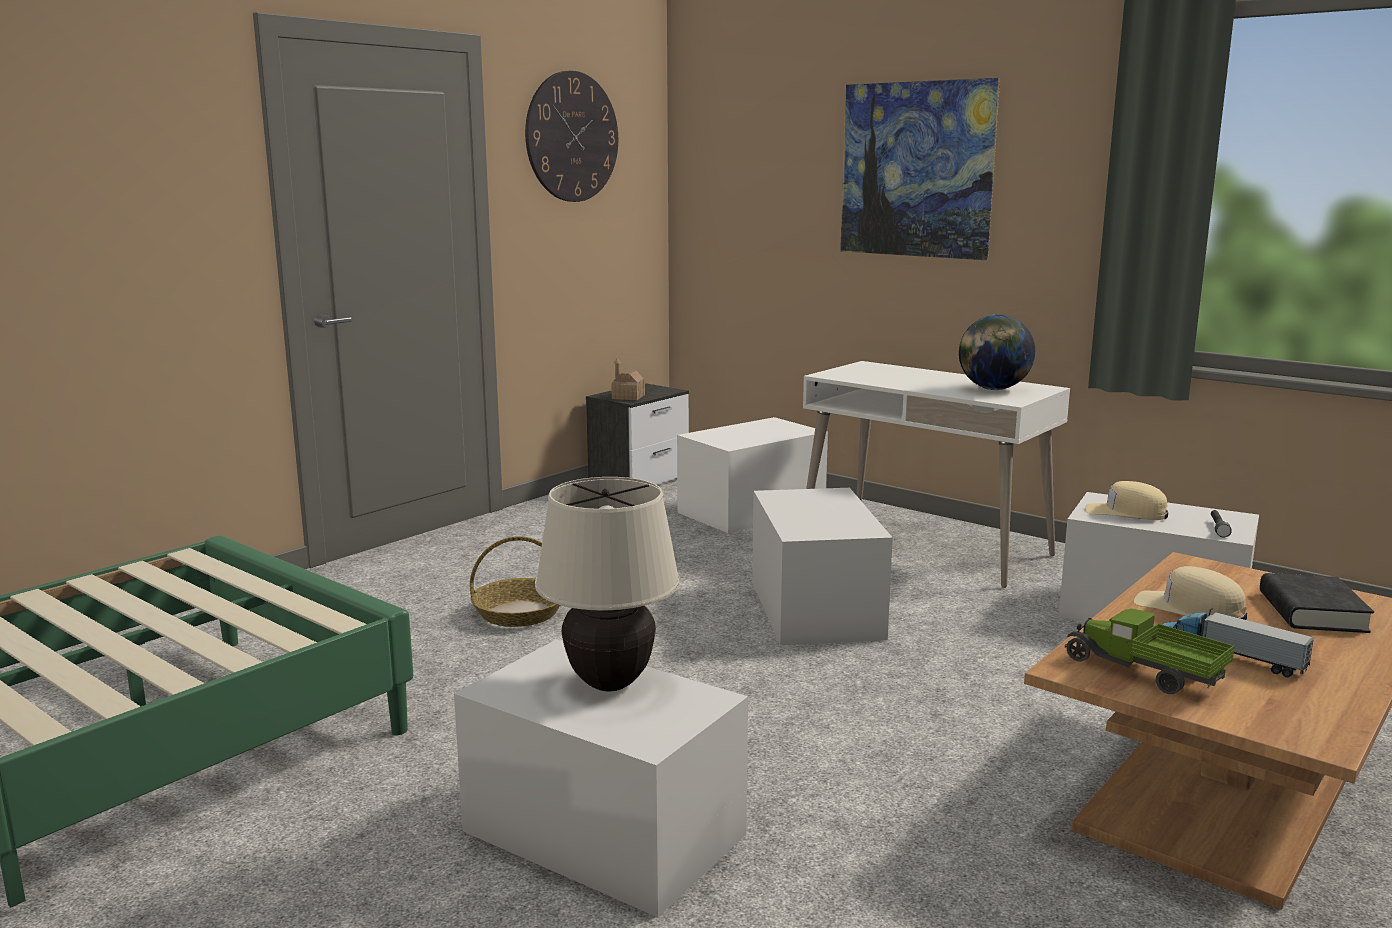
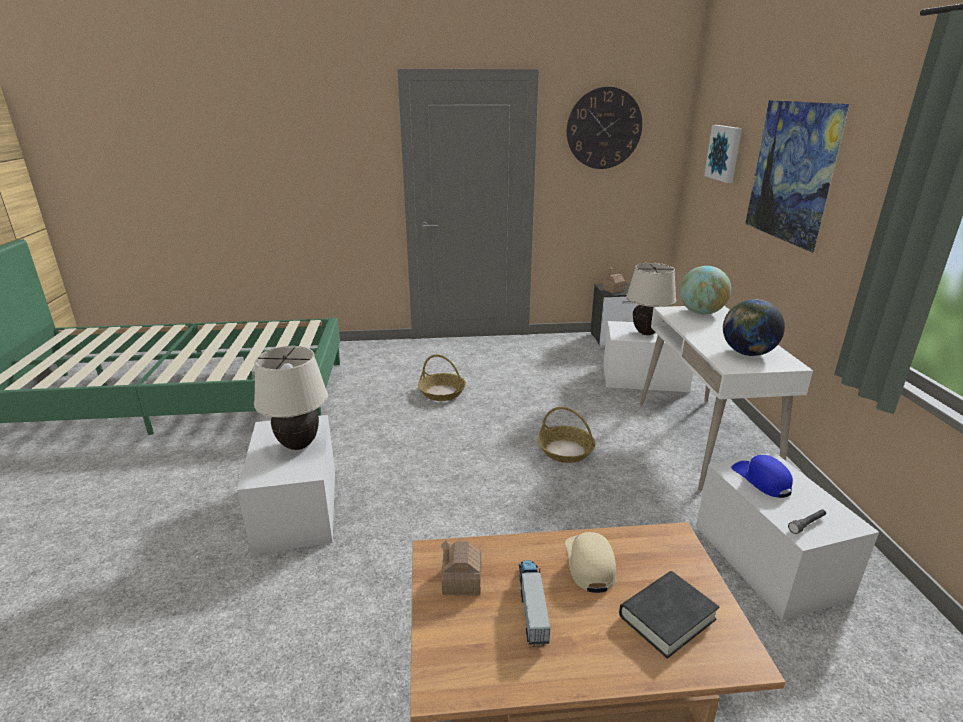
camera: 45 degrees right, 10 degrees up
(750, 434) = (646, 333): none -> beige table lamp
(767, 163) = (725, 153): none -> picture
(815, 609) = (566, 450): white storage box -> basket
(863, 370) = (701, 312): none -> globe
(1125, 513) = (761, 479): beige cap -> blue cap
(1144, 673) = (461, 580): toy truck -> toy house

